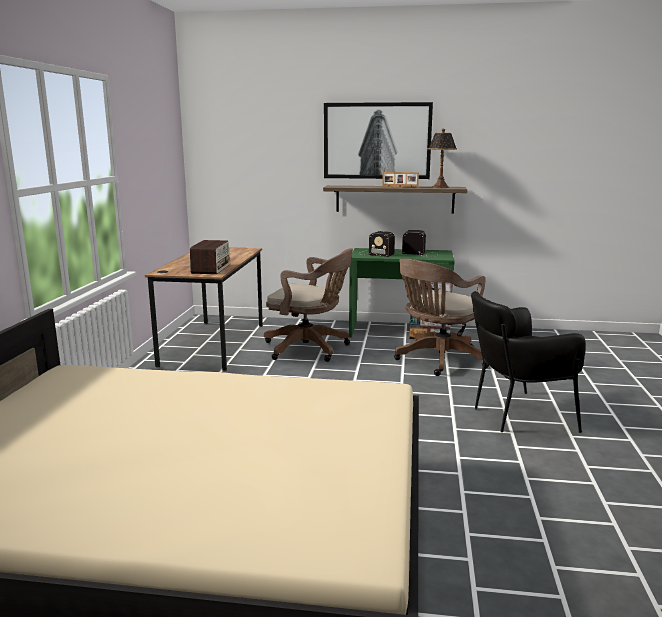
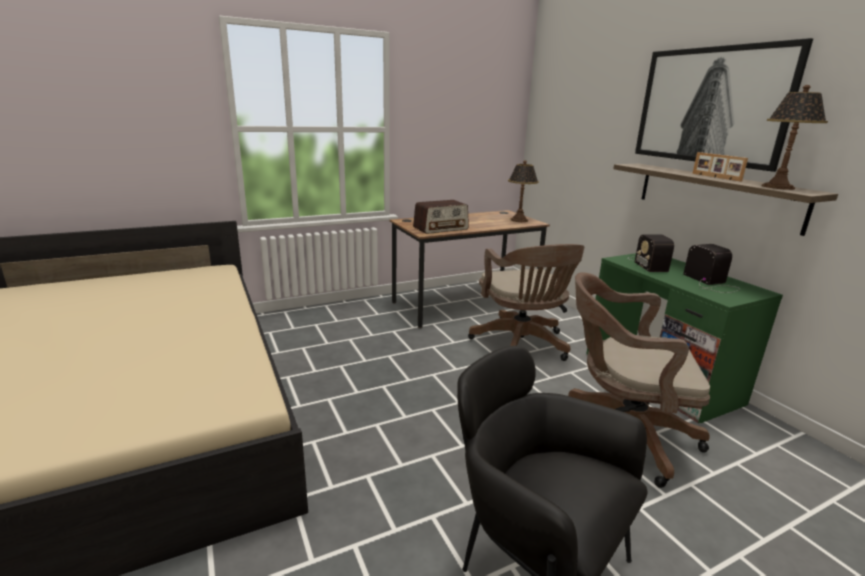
camera: 55 degrees right, 5 degrees up
(235, 250) = (519, 220): none -> table lamp

